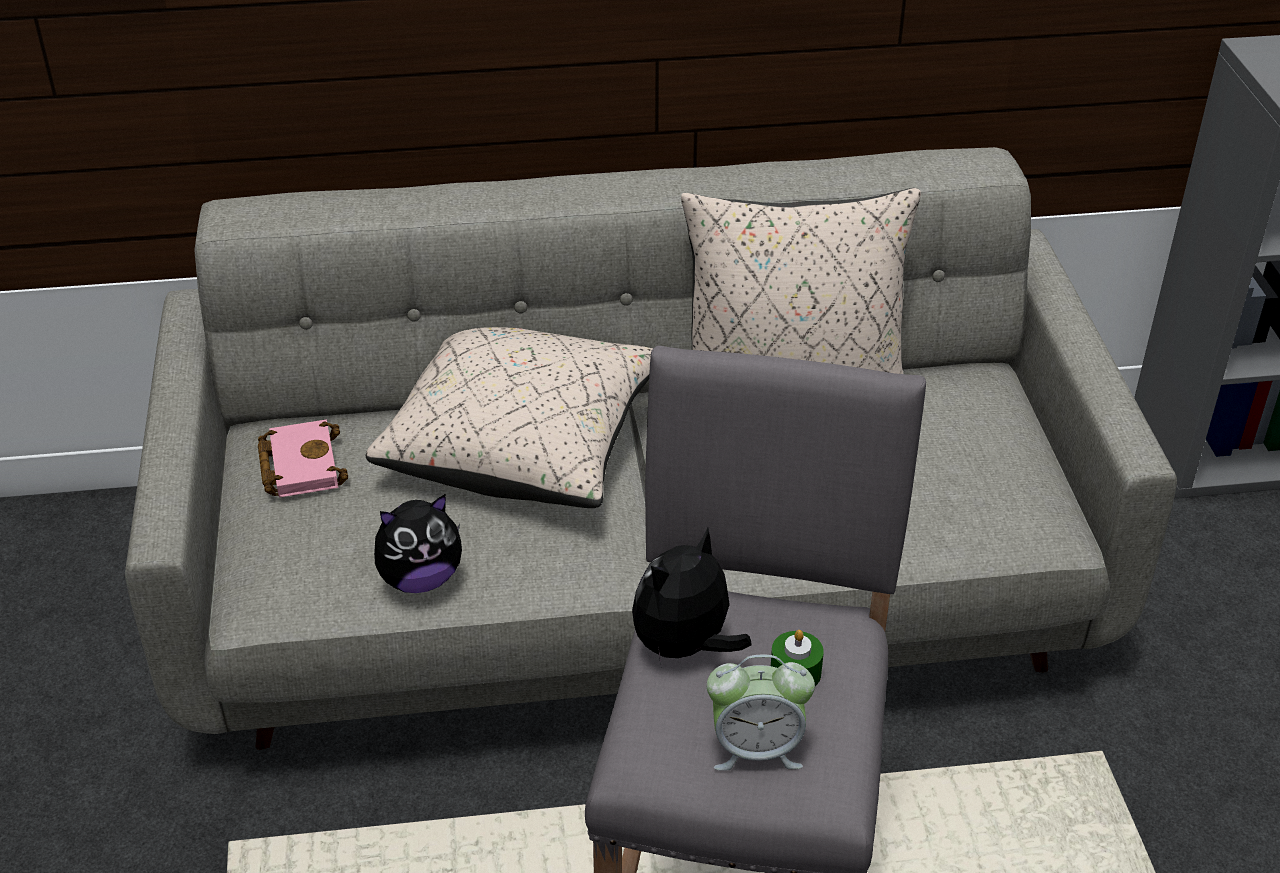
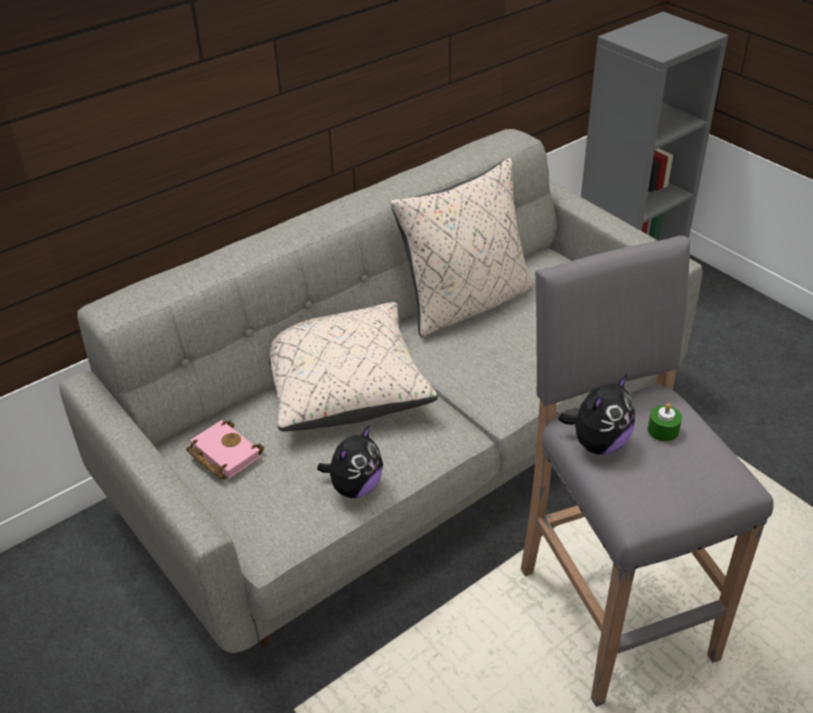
camera: 30 degrees left, 0 degrees up
(685, 647) = (598, 443): plush toy -> plush toy turned 150 degrees counterclockwise
(756, 749) = (684, 477): alarm clock -> none

